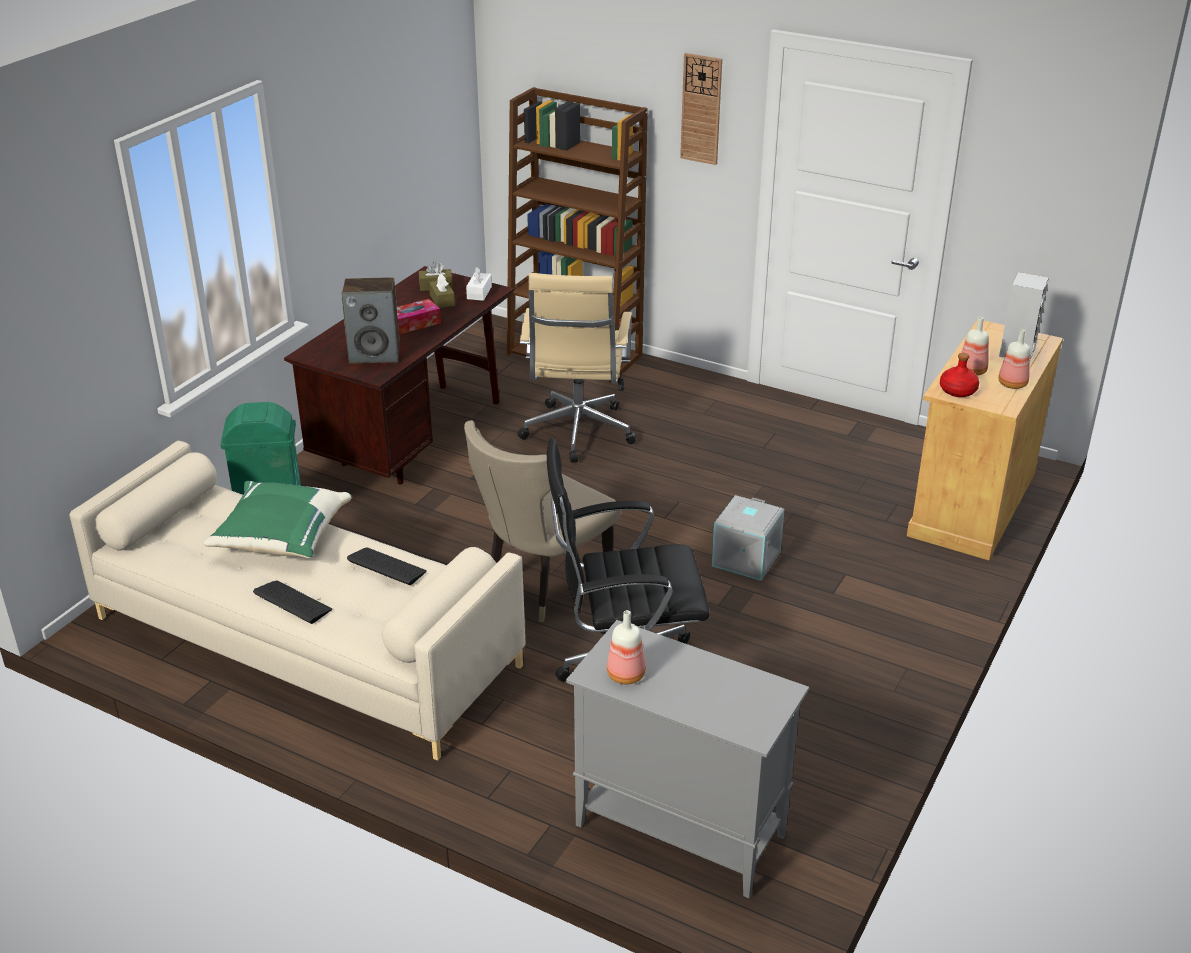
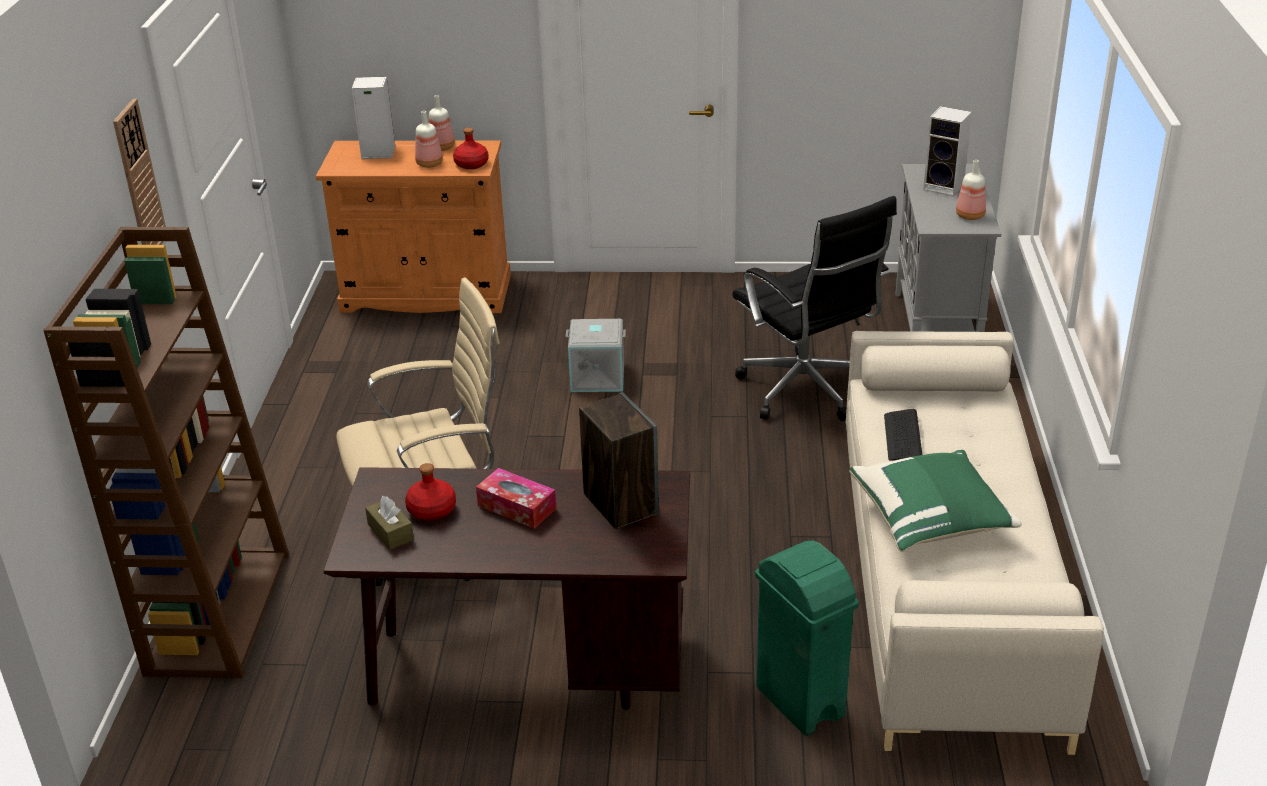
camera: 115 degrees left, 0 degrees up
(293, 602) = (1007, 466): keyboard -> none
(442, 300) = (431, 510): brown tissue box -> red bottle
(479, 293) = (390, 488): white tissue box -> none
(541, 586) = (732, 470): beige chair -> none
(714, 690) = (945, 187): none -> speaker
(972, 503) = (426, 294): beige cabinet -> orange cabinet

